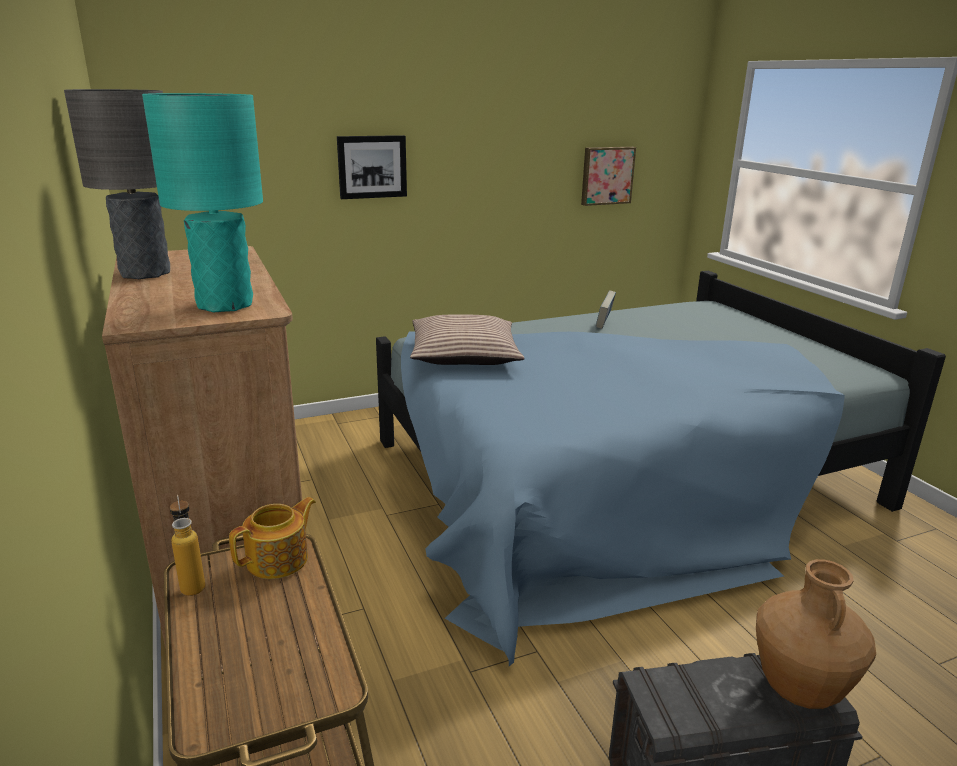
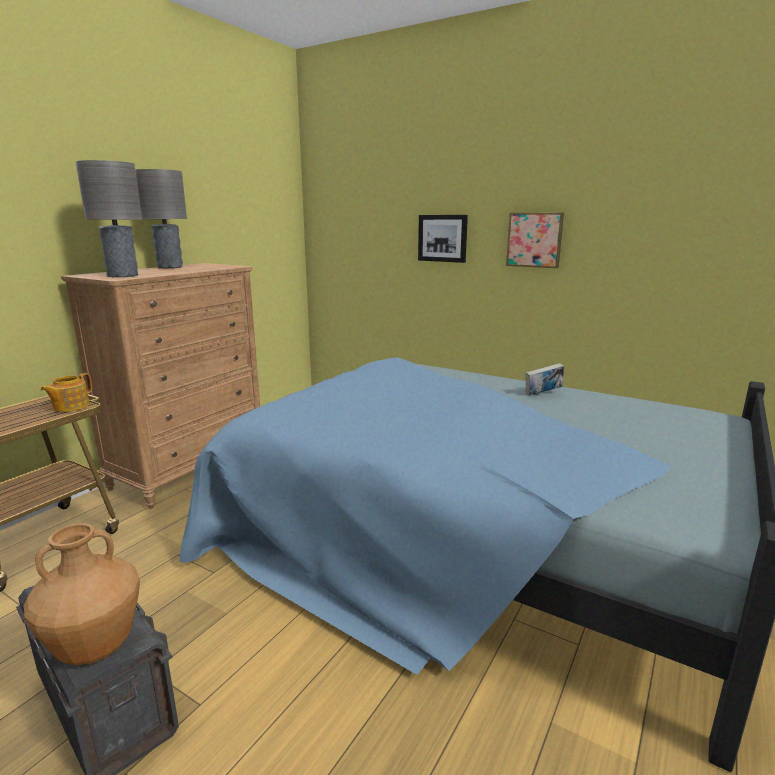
camera: 55 degrees right, 5 degrees down
(192, 583) = (44, 399): bottle -> none
(224, 305) = (122, 276): turquoise table lamp -> grey table lamp
(279, 560) = (70, 406): teapot -> teapot turned 105 degrees clockwise
(464, 355) = (379, 375): pillow -> none
(606, 175) = (674, 260): picture -> picture (535, 239)

